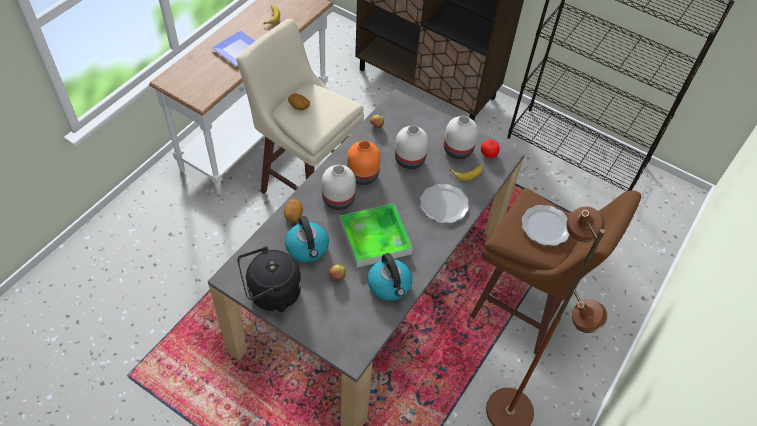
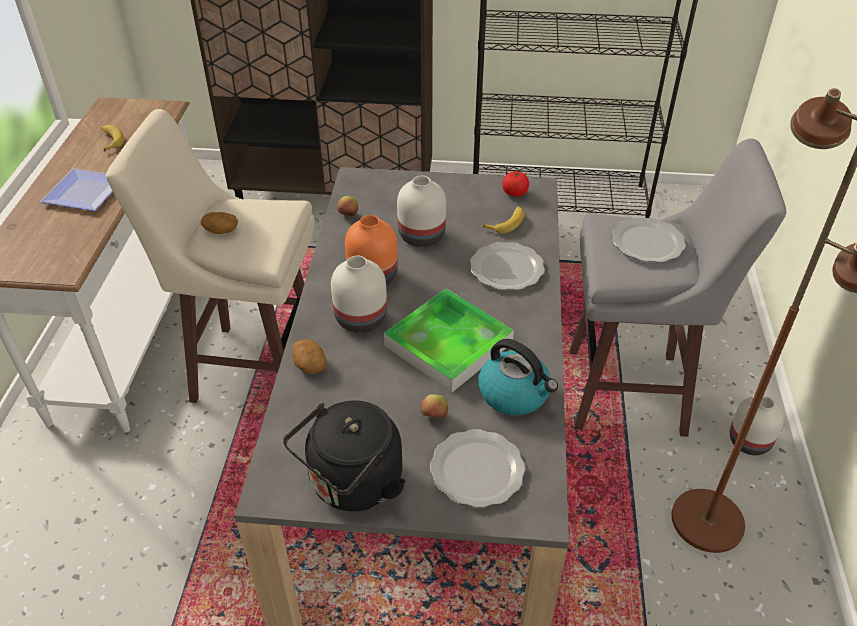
camera: 25 degrees left, 10 degrees down
(308, 248) = (362, 398): kettle -> none
(338, 317) = (476, 470): none -> plate
(457, 149) = (473, 202): white vase -> white vase (748, 441)
(523, 310) = (631, 393): brown stool -> grey stool

